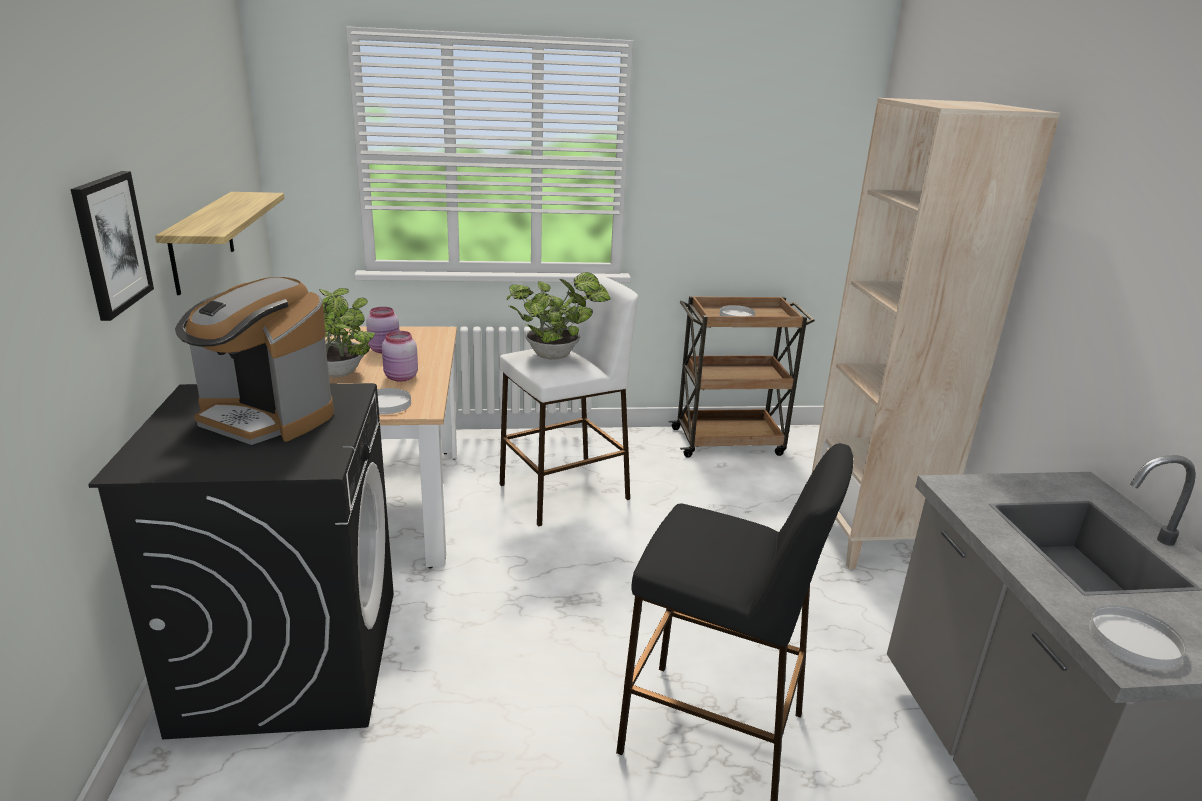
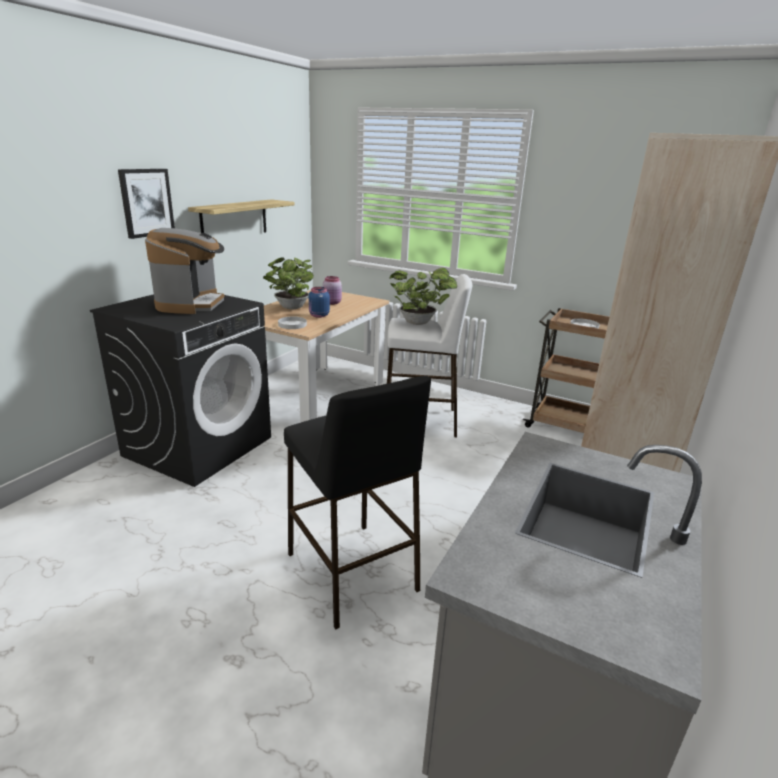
camera: 35 degrees right, 0 degrees up
(266, 417) = (191, 304): coffee machine -> coffee machine turned 150 degrees counterclockwise
(400, 377) = (318, 315): pink jar -> blue jar
(1133, 640) = (497, 570): white plate -> none

